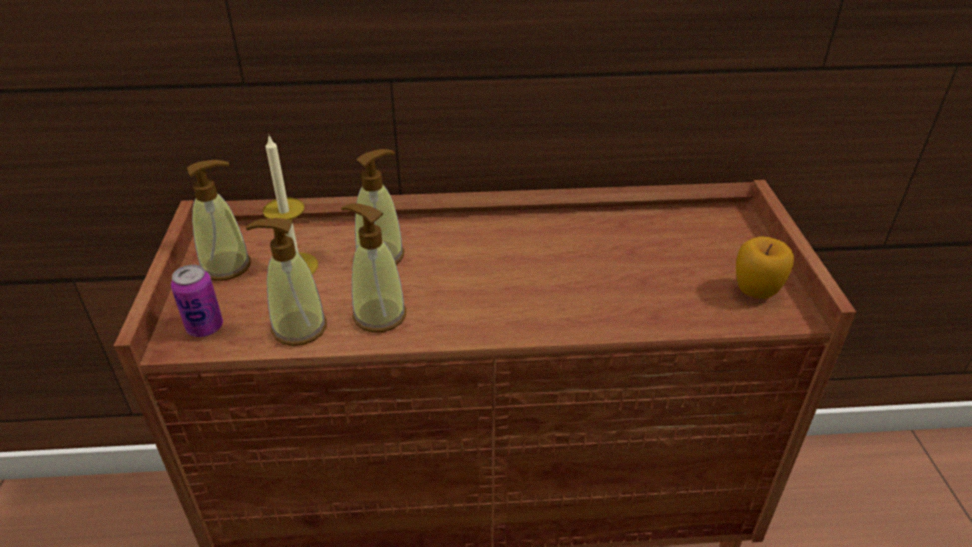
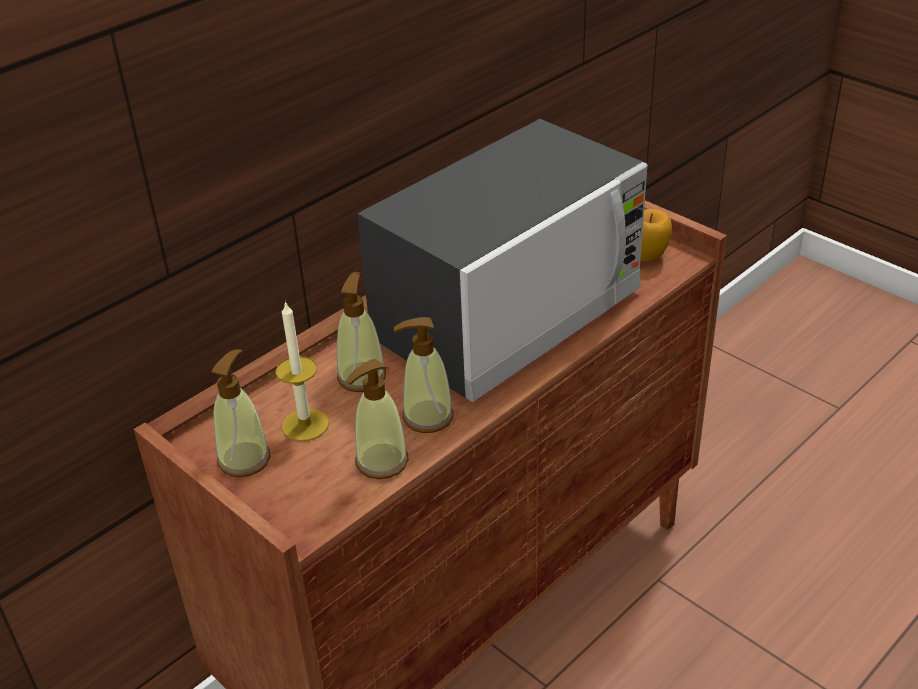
camera: 40 degrees left, 0 degrees up
(205, 327) = (306, 508): can -> none
(556, 273) = (509, 315): none -> microwave

